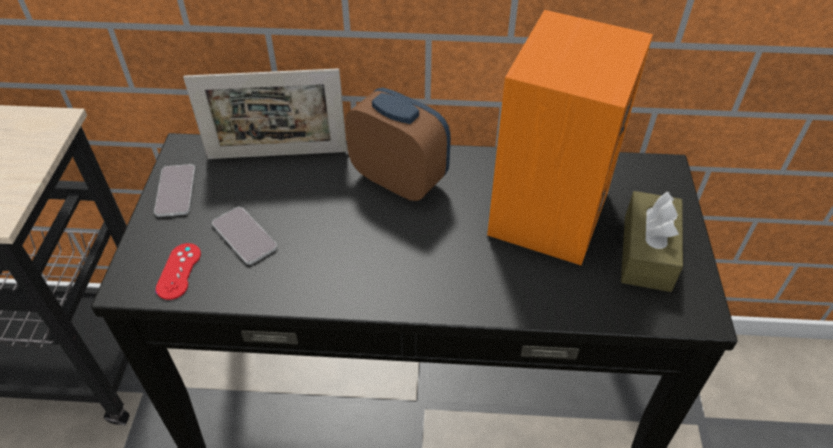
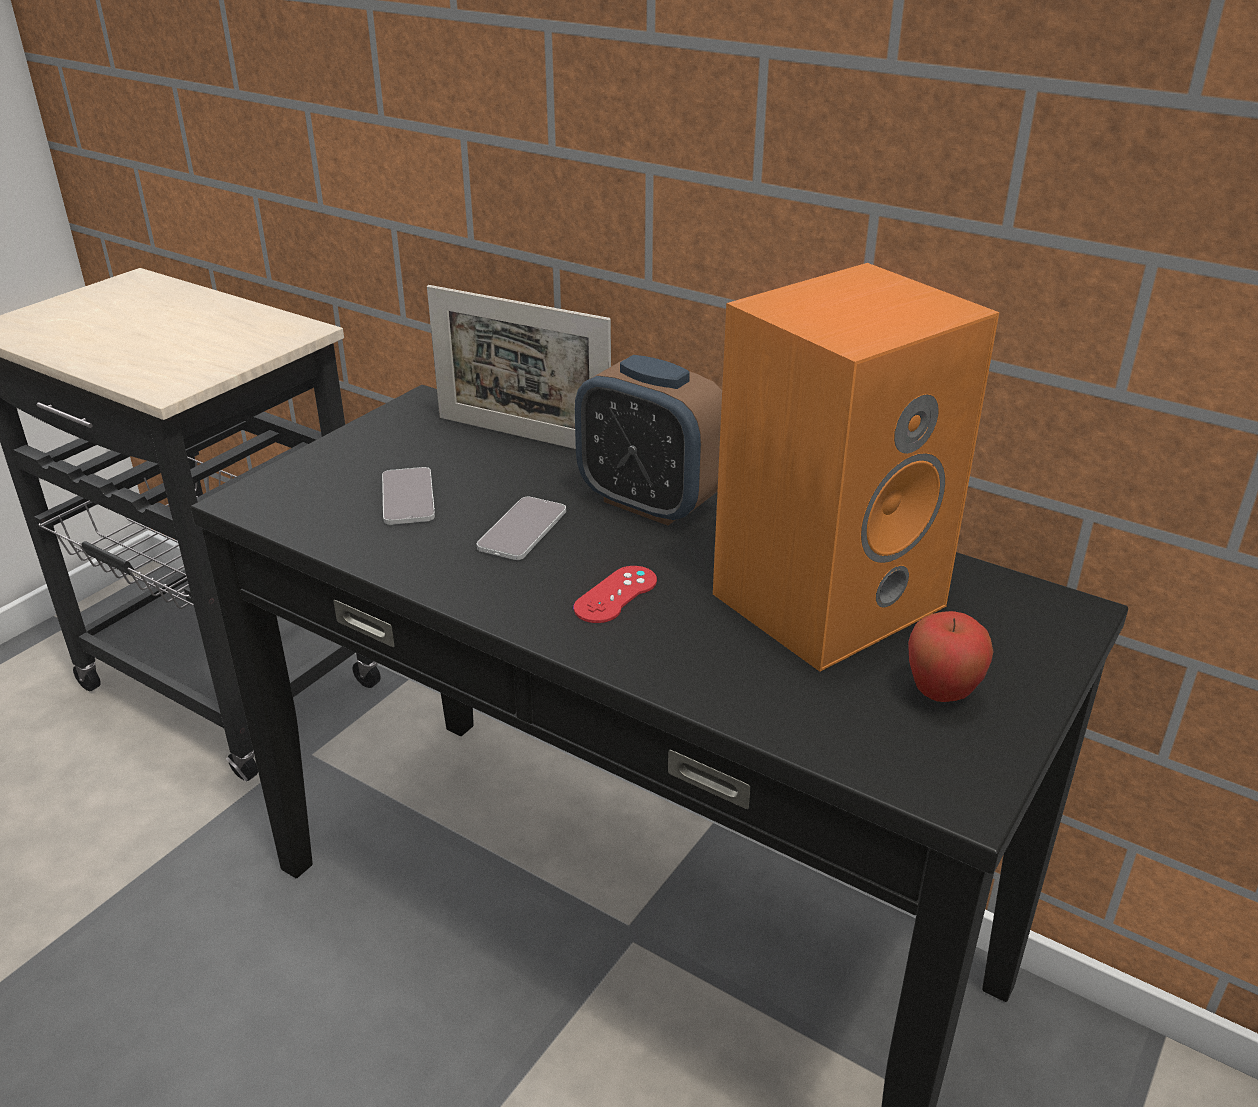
camera: 30 degrees right, 15 degrees down
(176, 191) = (376, 435): phone -> phone (522, 530)
(179, 271) = (306, 505): red game controller -> red game controller (616, 595)
(399, 179) = (650, 502): alarm clock -> alarm clock turned 150 degrees clockwise
(647, 253) = (941, 694): brown tissue box -> apple

